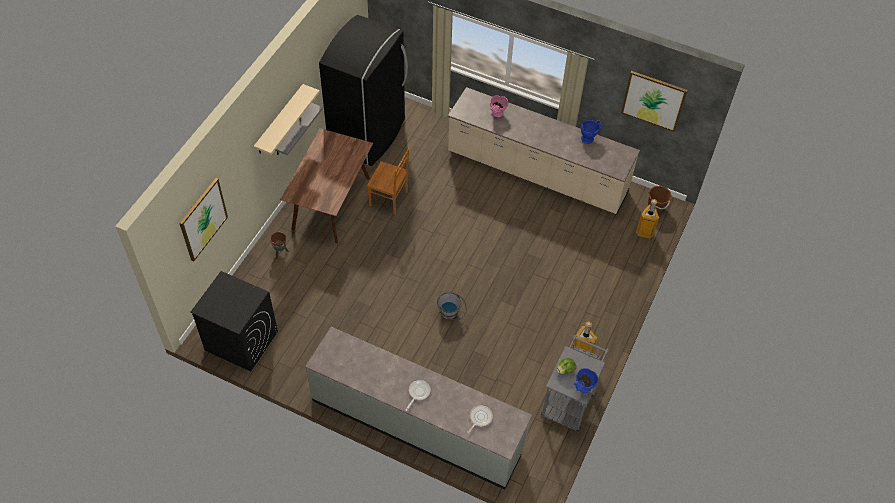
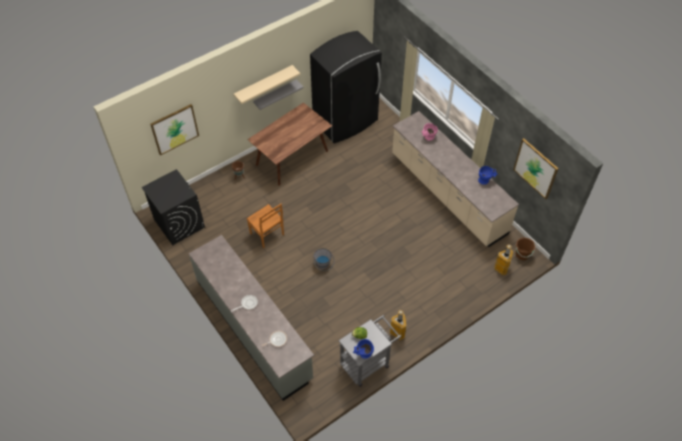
camera: 30 degrees right, 0 degrees up
(389, 199) = (332, 170): brown chair -> brown chair (267, 235)

